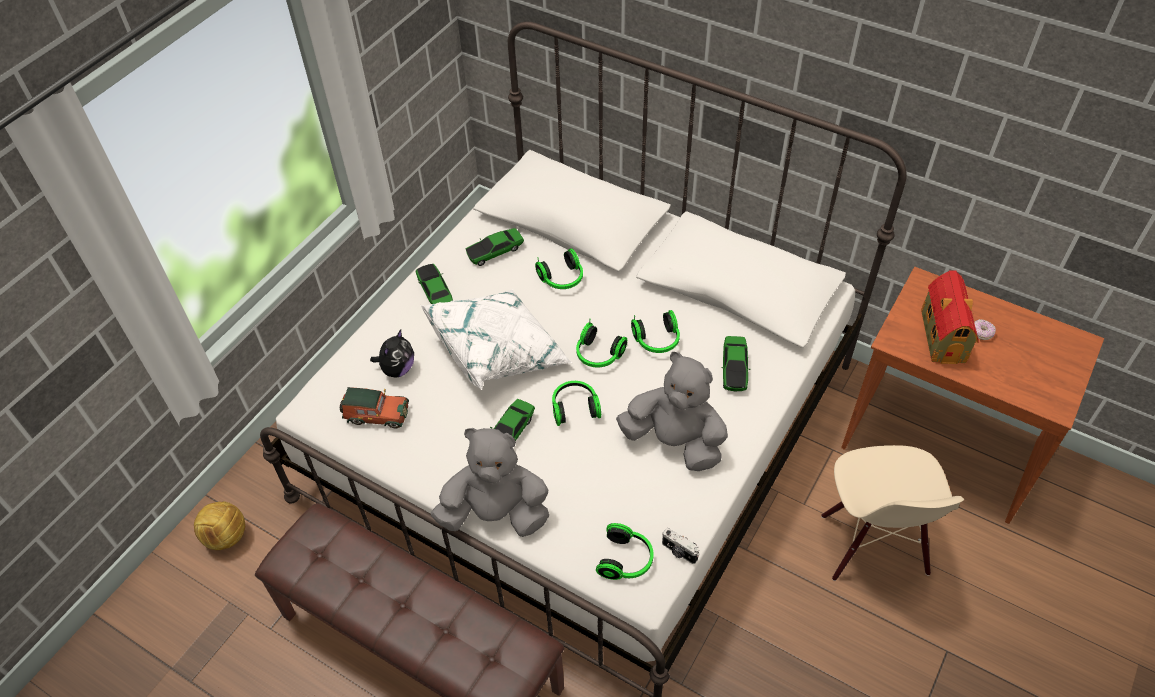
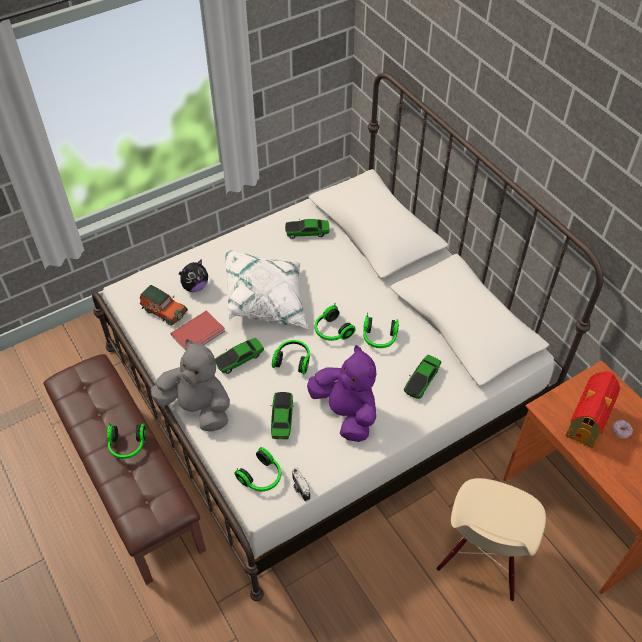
camera: 25 degrees right, 0 degrees up
(226, 536) = (59, 355): football -> none
(435, 293) = (250, 245): toy car -> toy car (282, 419)
(440, 424) = (199, 334): none -> red book
(562, 279) = (341, 269): headphones -> headphones (127, 446)
(674, 441) = (346, 413): grey plush toy -> purple plush toy

